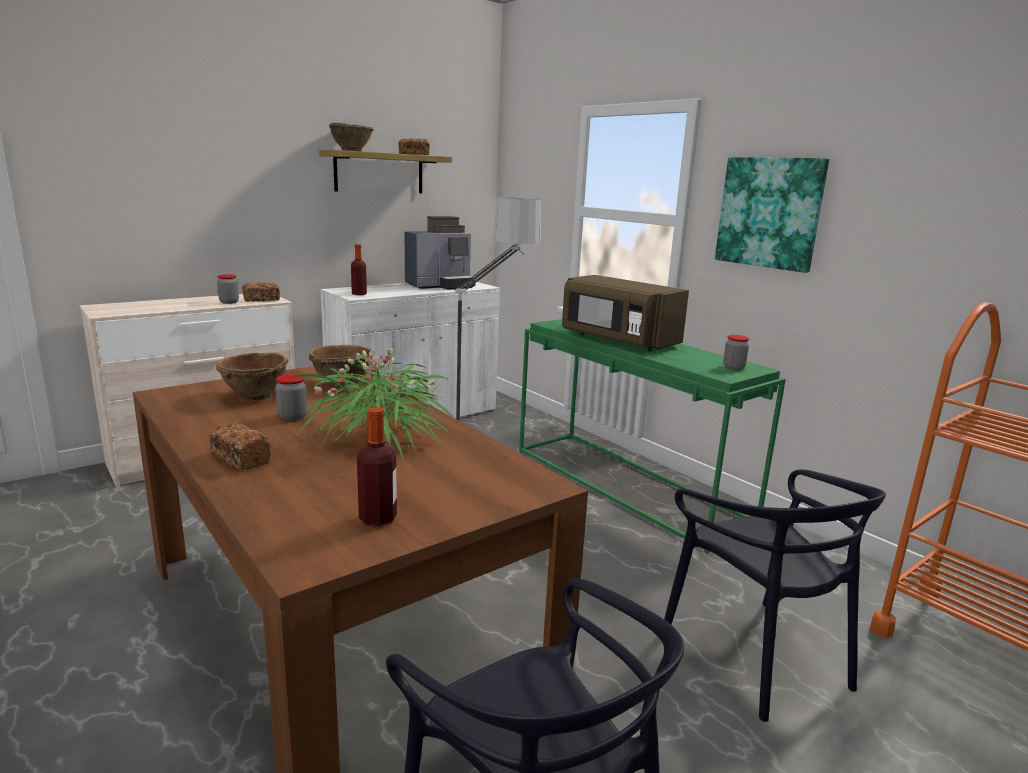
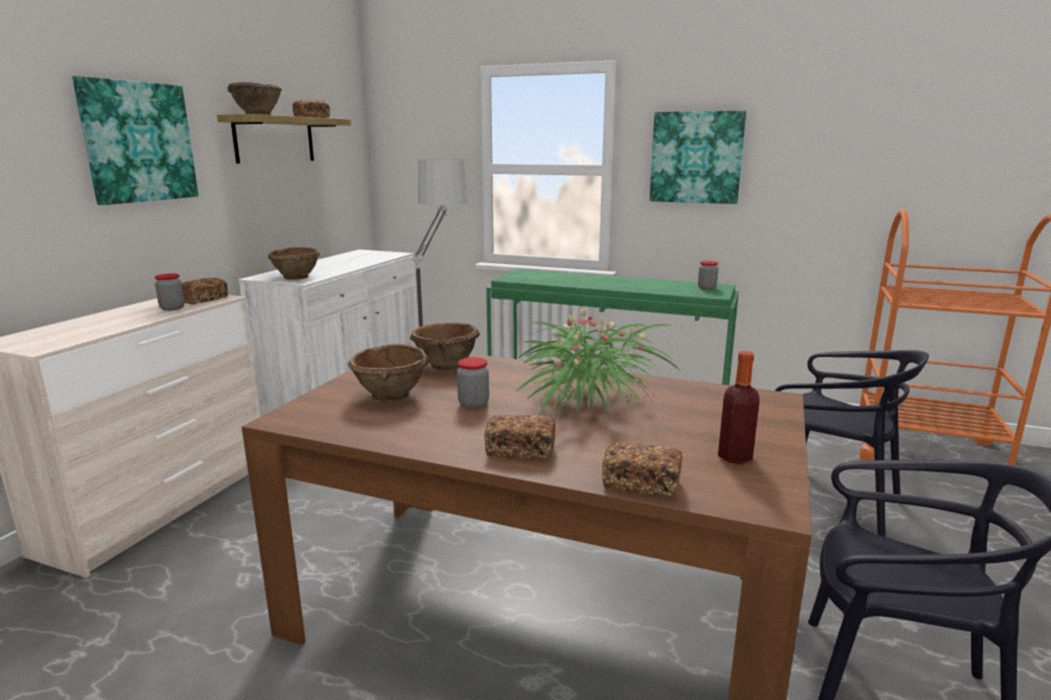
camera: 30 degrees left, 0 degrees up
(239, 170) = (138, 142): none -> picture
(257, 510) = (641, 484): none -> bread
(359, 294) = (296, 277): bottle -> brown bowl
(441, 285) = (356, 258): coffee machine -> none
(617, 340) = (589, 283): brown microwave -> none

